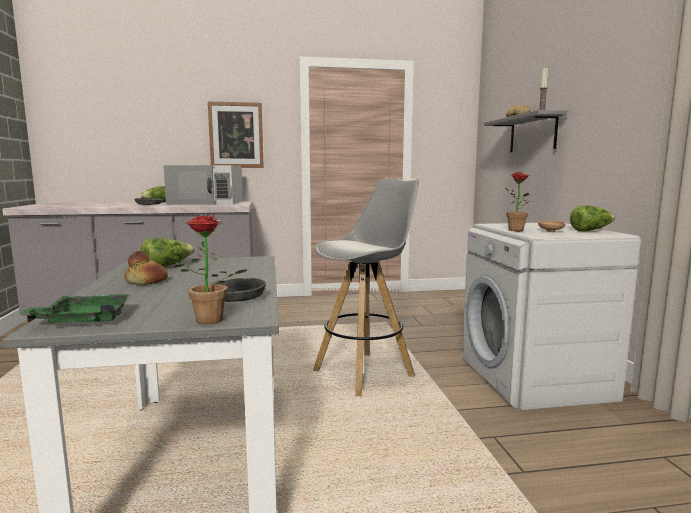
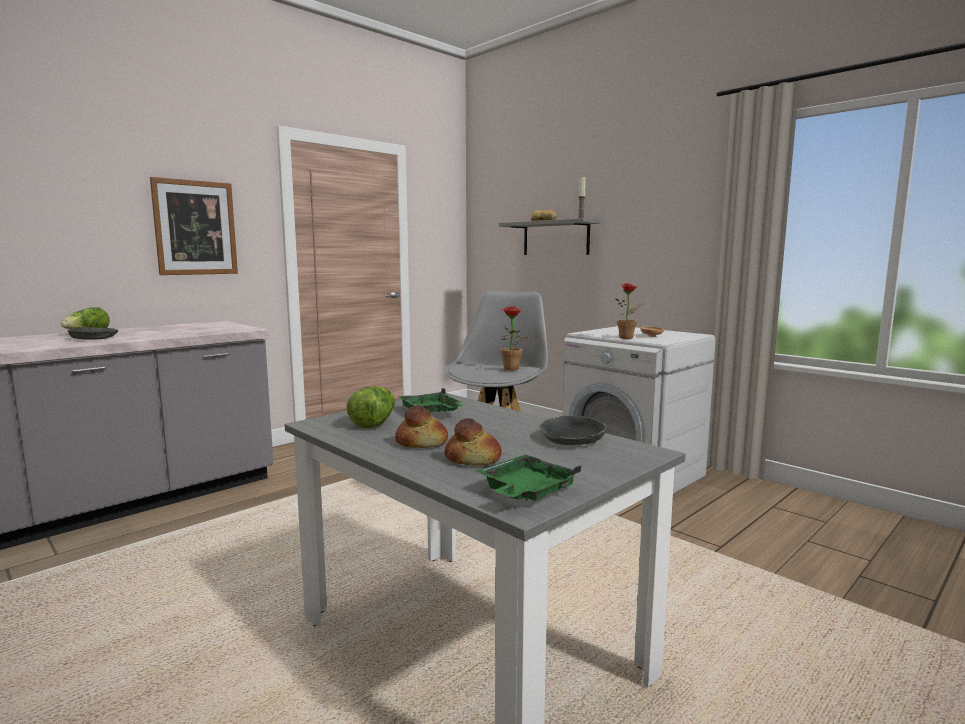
camera: 35 degrees left, 0 degrees up
(135, 295) = (473, 458): none -> bread
(206, 322) = (633, 465): potted plant -> potted plant (512, 369)
(207, 202) = (179, 328): white microwave -> none
(218, 266) = (431, 412): none -> green tray
(590, 230) = (672, 333): lettuce -> none

